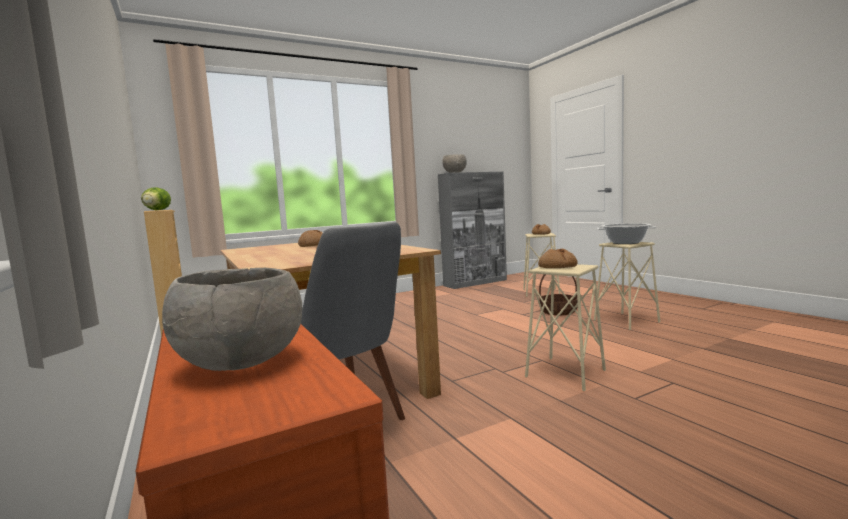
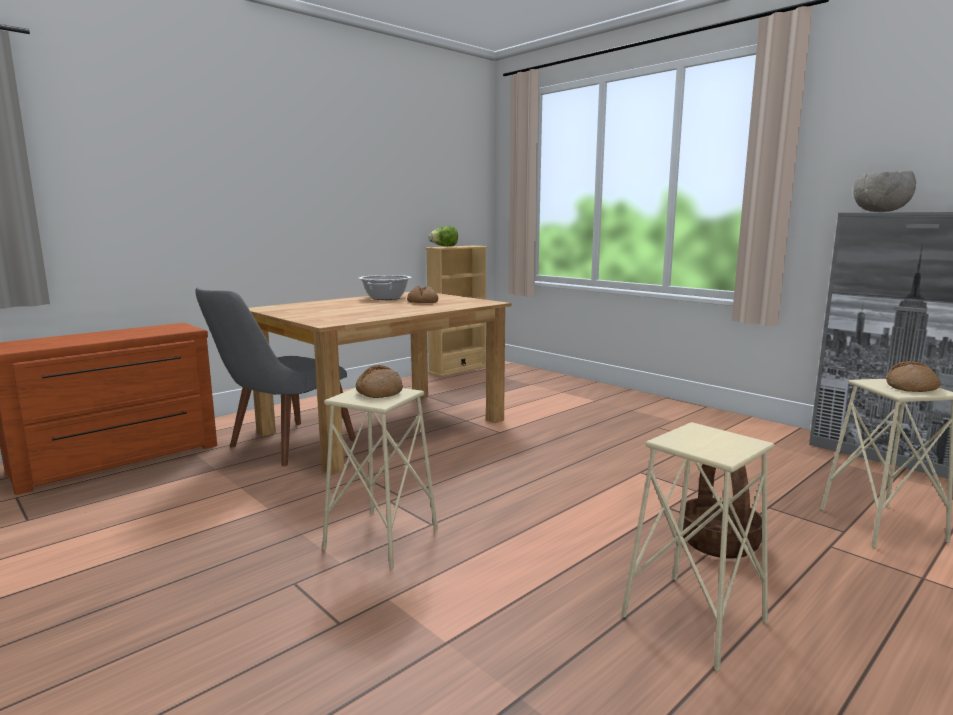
camera: 75 degrees right, 5 degrees up
(241, 364) = (67, 339): grey bowl -> none
(626, 243) = (710, 441): cooking pot -> cooking pot (385, 298)

